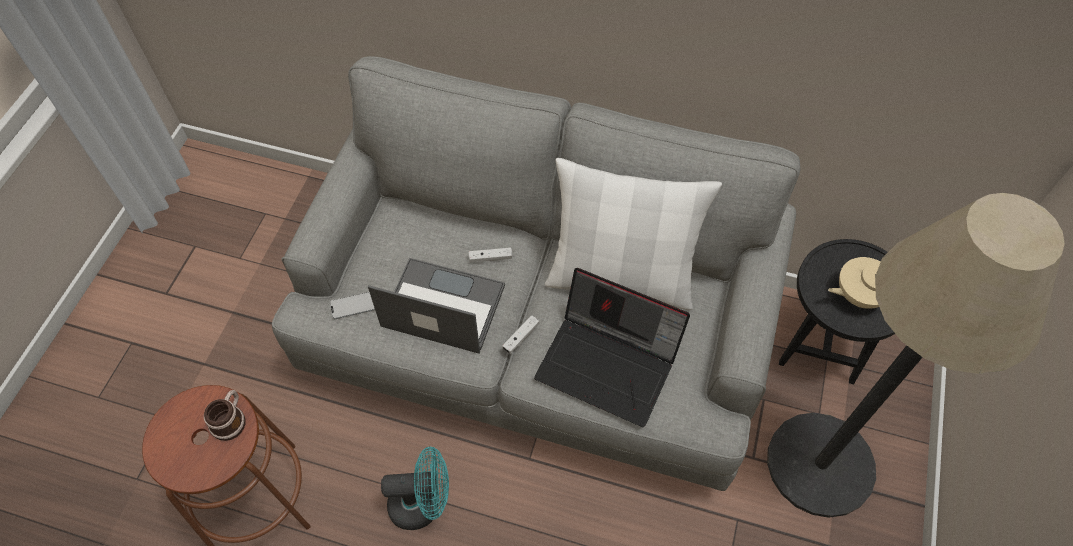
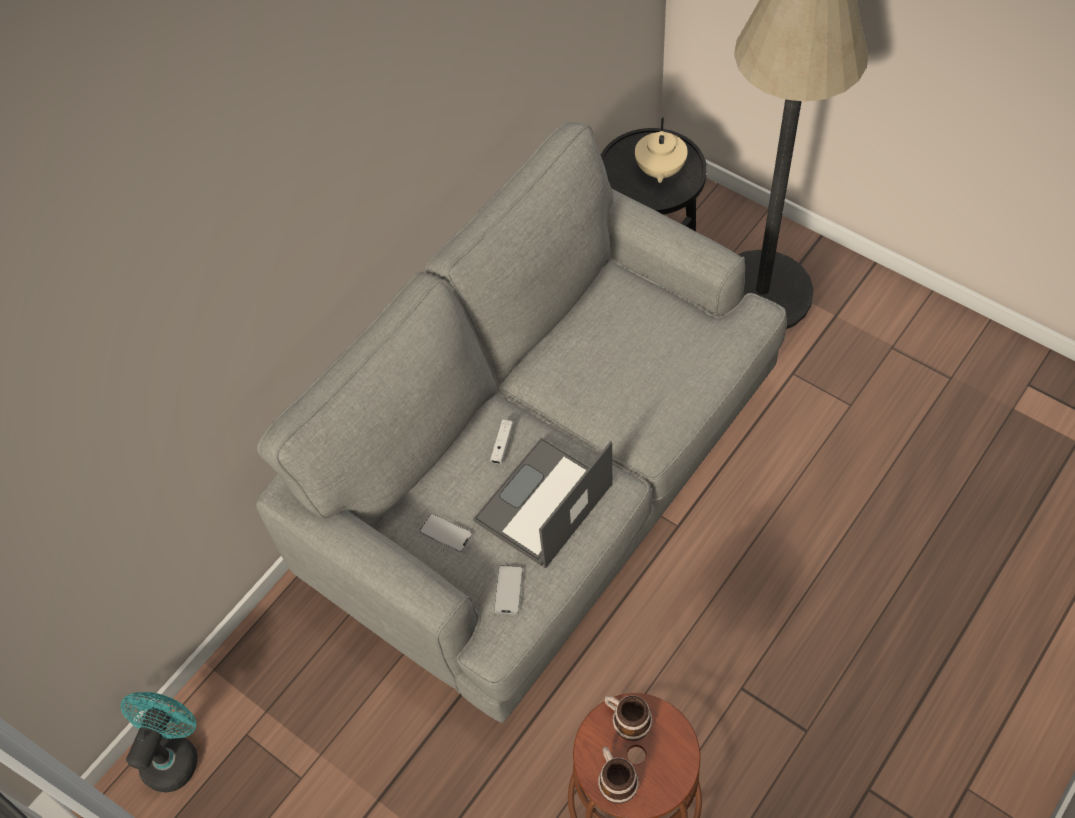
camera: 65 degrees left, 0 degrees up
(175, 426) = (615, 778): none -> mug
(393, 245) = (446, 533): none -> phone
(423, 504) = (694, 639): turquoise fan -> turquoise fan (173, 754)
(521, 337) = (606, 443): white game controller -> none
(609, 364) = (664, 377): laptop -> none
(620, 278) = (573, 339): white pillow -> none

